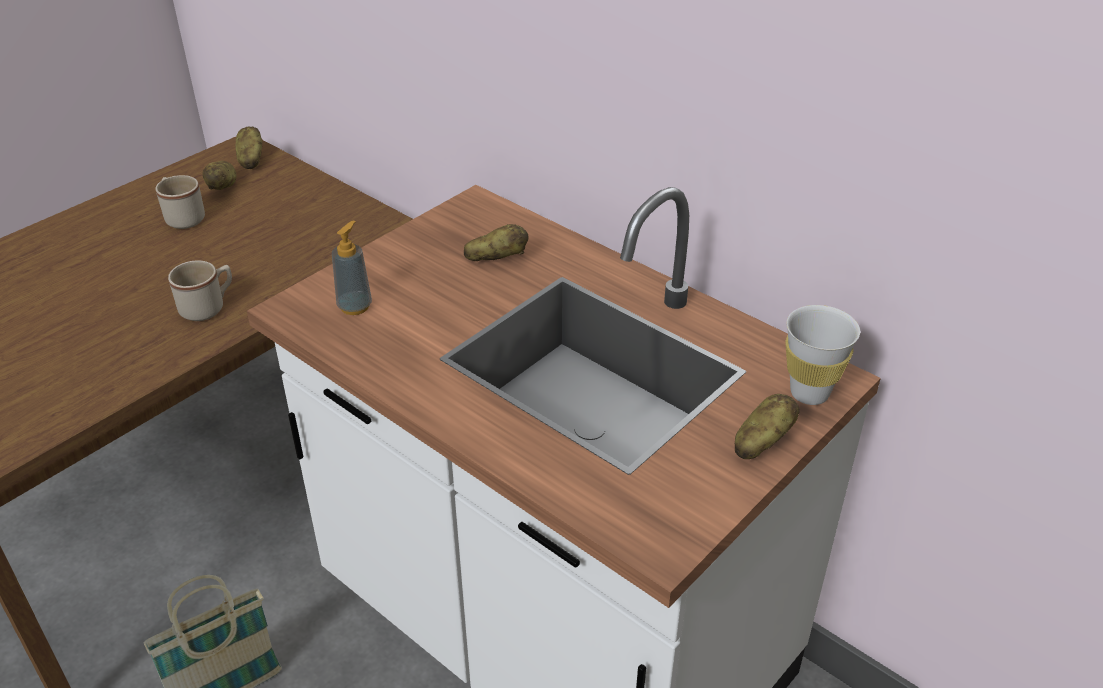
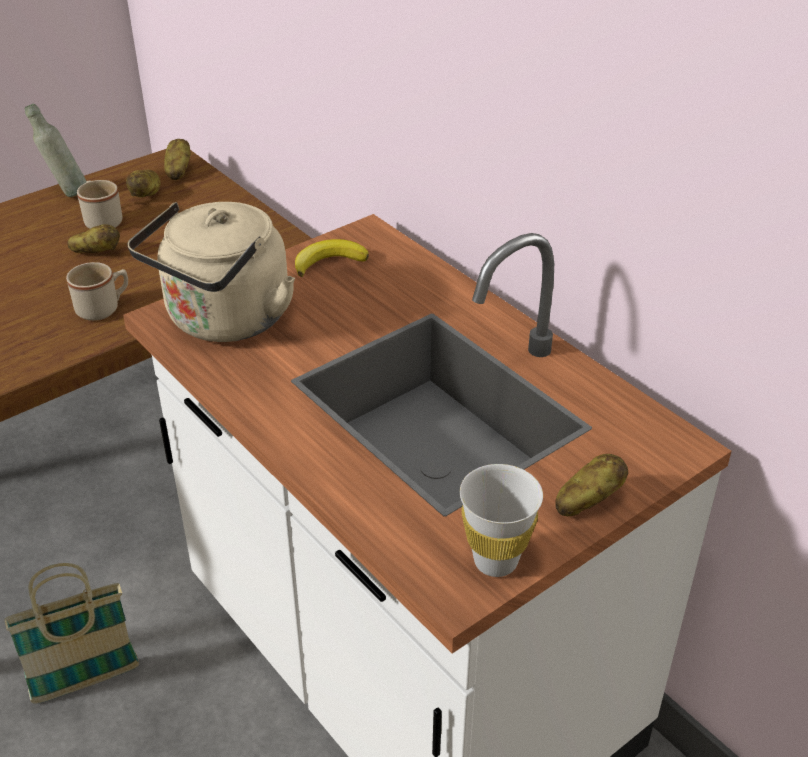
camera: 10 degrees right, 0 degrees up
(137, 193) = (66, 193): none -> grey bottle
(355, 306) = (224, 321): soap dispenser -> beige kettle
(445, 236) = (329, 262): none -> banana
(497, 259) = (373, 289): potato -> potato (97, 252)
(809, 393) = (651, 457): white cup -> white cup (495, 561)

